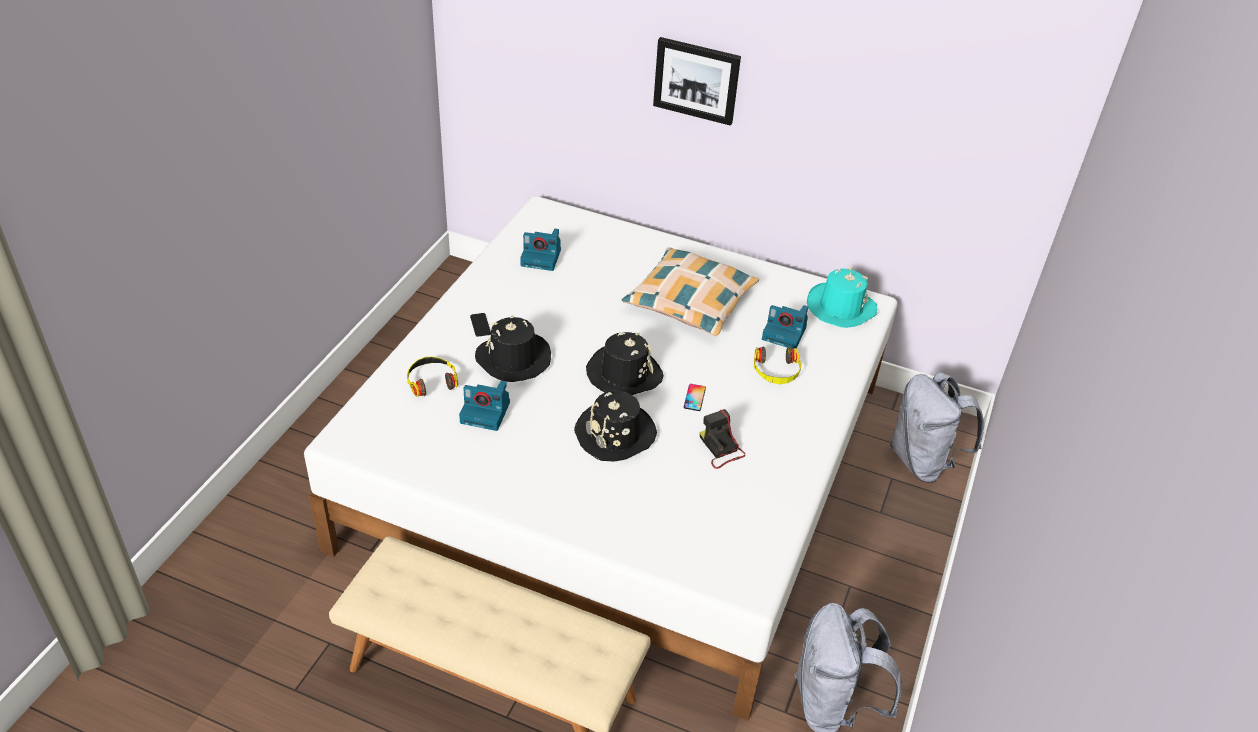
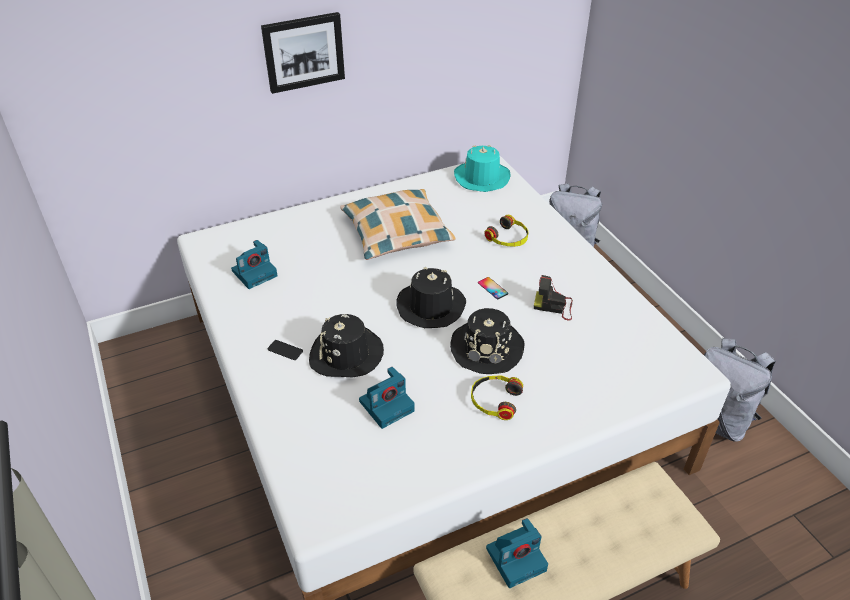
camera: 45 degrees left, 0 degrees up
(431, 381) = (313, 417): headphones -> headphones (495, 400)
(785, 333) = (478, 213): camera -> camera (517, 558)

